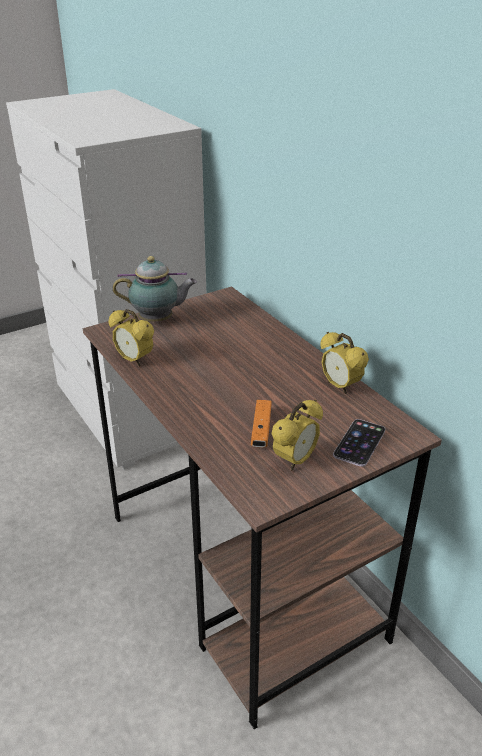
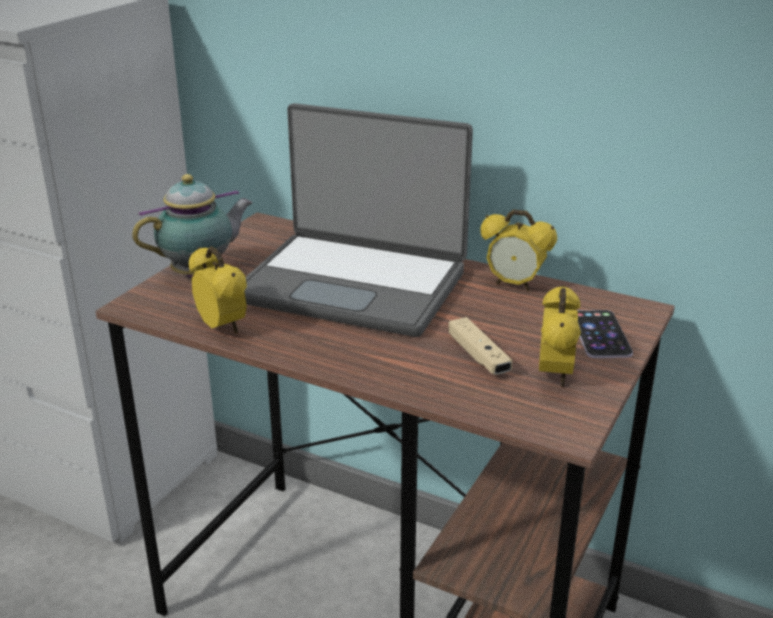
camera: 30 degrees left, 5 degrees down
(134, 360) = (222, 328): alarm clock -> alarm clock turned 135 degrees counterclockwise
(238, 354) = (354, 284): none -> laptop
(261, 430) = (478, 356): orange game controller -> beige game controller

